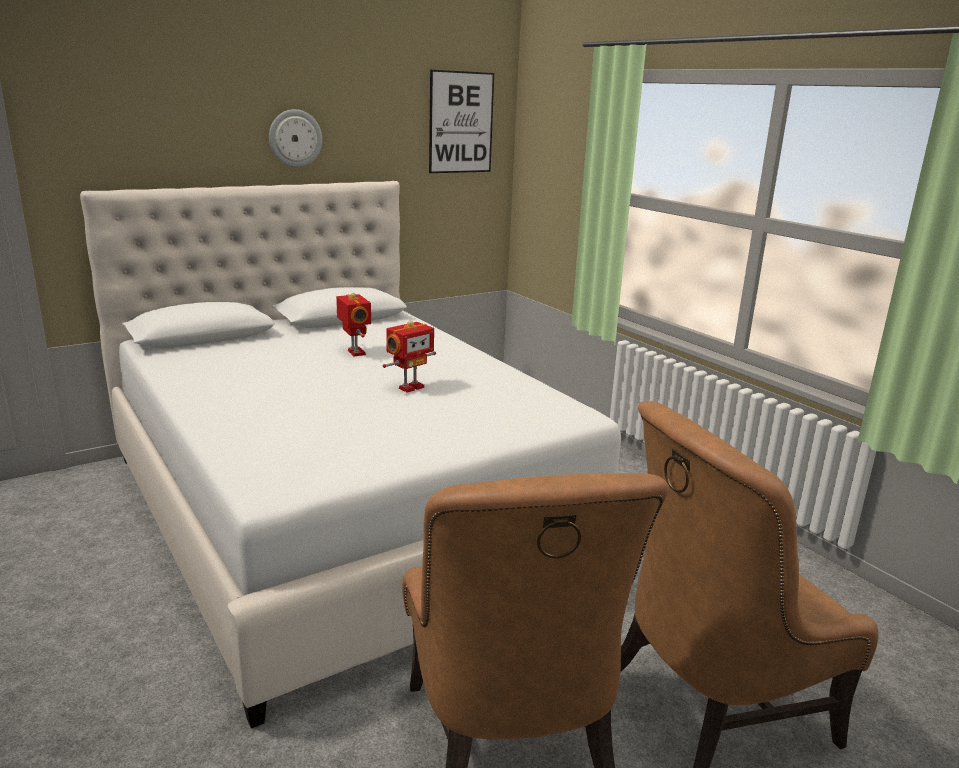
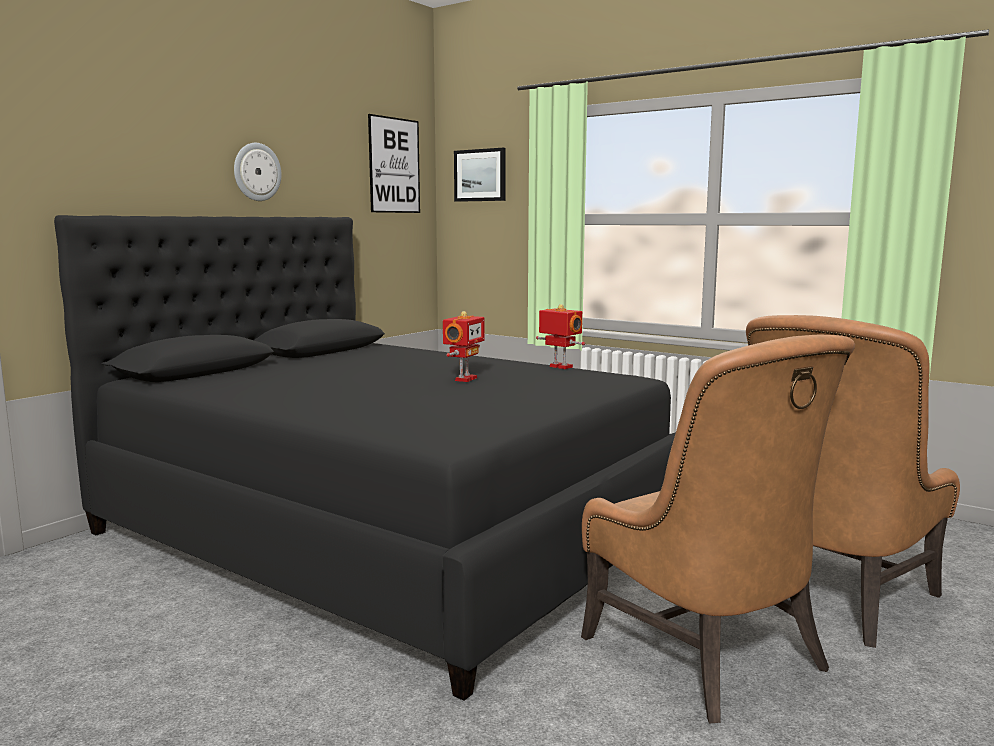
camera: 20 degrees left, 10 degrees down
(346, 511) = (388, 531): white bed -> black bed
(355, 353) = (374, 367): toy robot -> toy robot (560, 367)
(551, 136) = (480, 175): none -> picture

